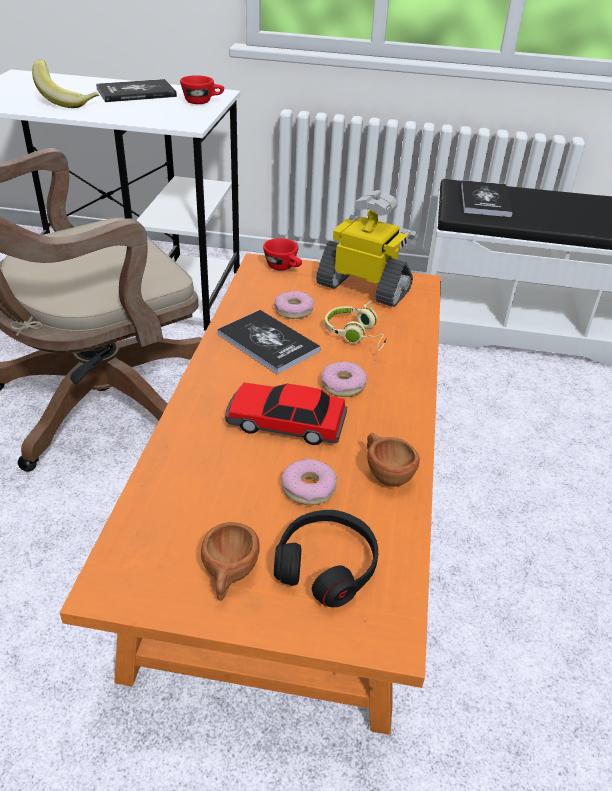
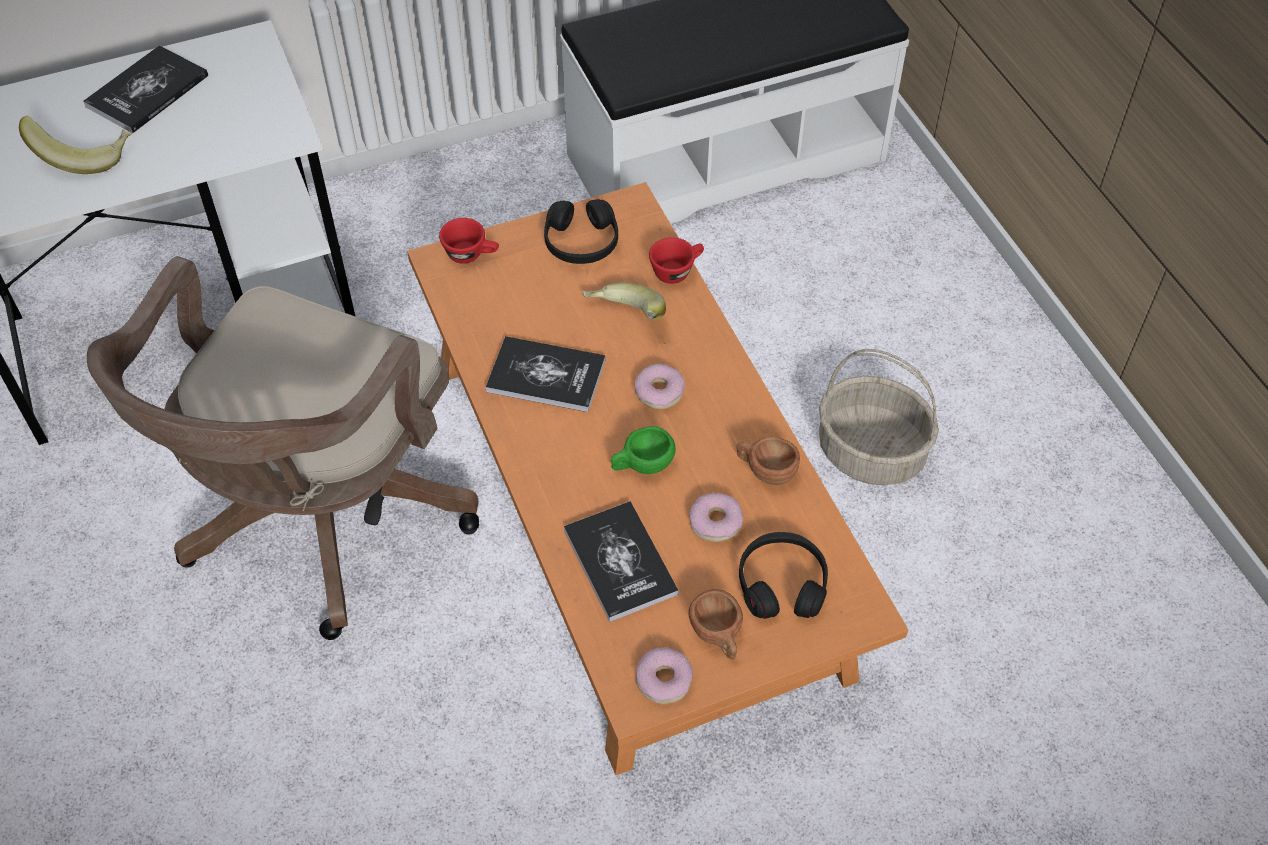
camera: 30 degrees left, 15 degrees up
(203, 102) = (254, 73): red cup -> red cup (677, 270)
(285, 423) = (642, 465): toy car -> green cup
(293, 310) = (534, 316): donut -> donut (663, 680)
(356, 335) = (623, 318): beige headphones -> banana
(365, 287) = (581, 242): toy robot -> black headphones
(485, 200) = (639, 50): book -> book (620, 562)
(529, 550) = (872, 452): none -> basket

